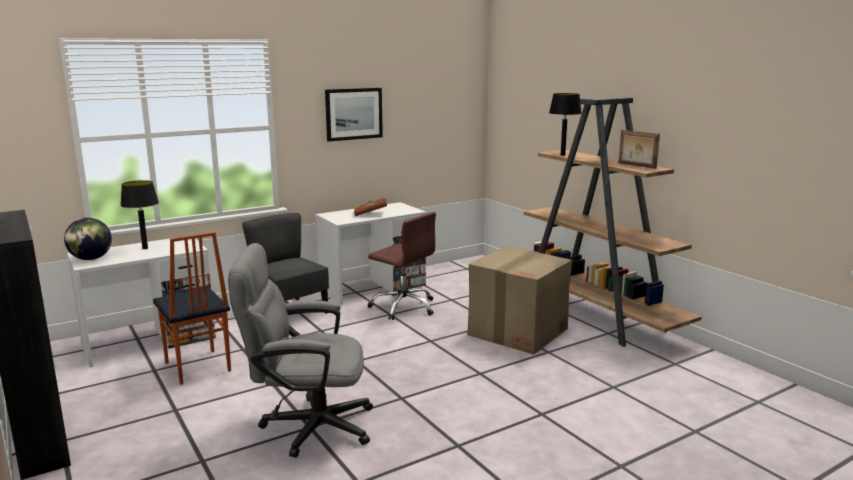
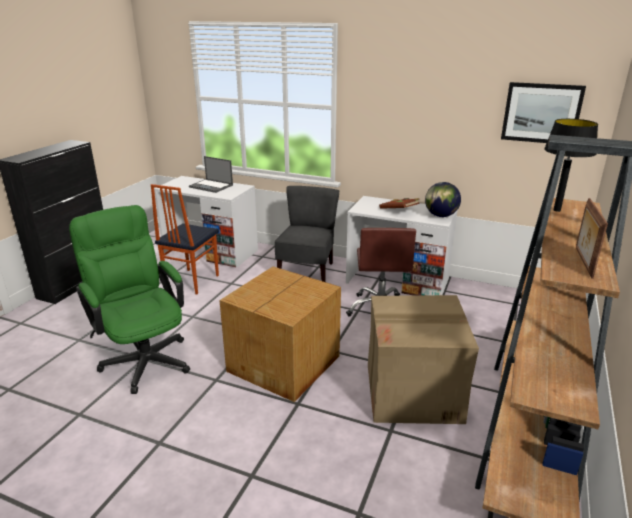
camera: 55 degrees right, 10 degrees up
(91, 259) = (176, 183): globe -> globe (440, 215)
(145, 248) = (211, 186): black table lamp -> laptop
(307, 426) = (144, 357): grey office chair -> green office chair
(353, 114) = (418, 105): picture -> picture (541, 113)
(421, 362) = (285, 363): none -> cardboard box

